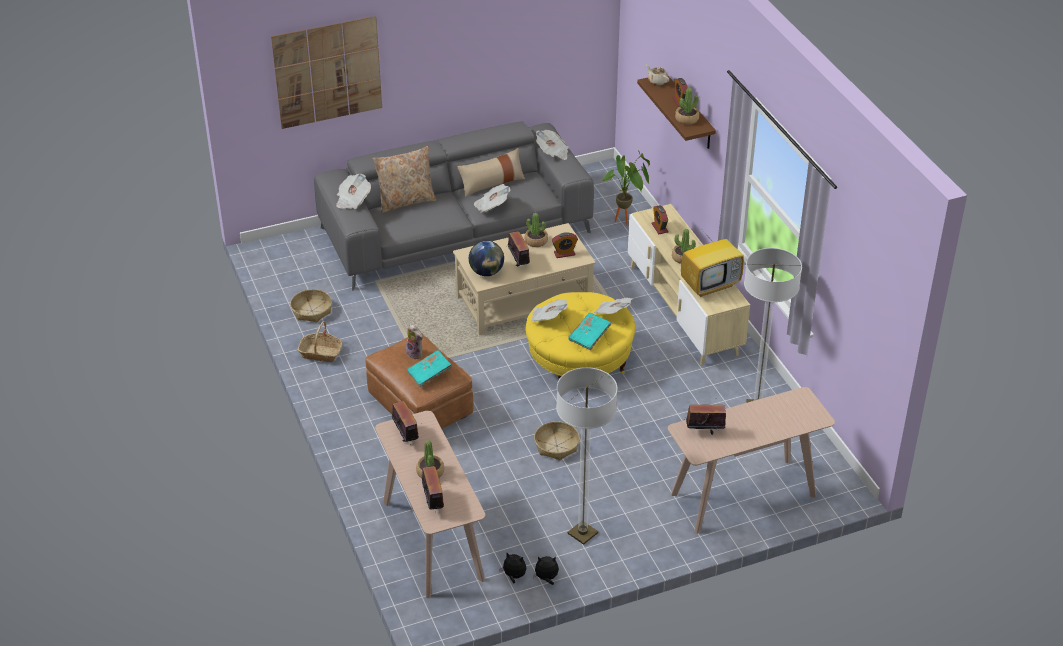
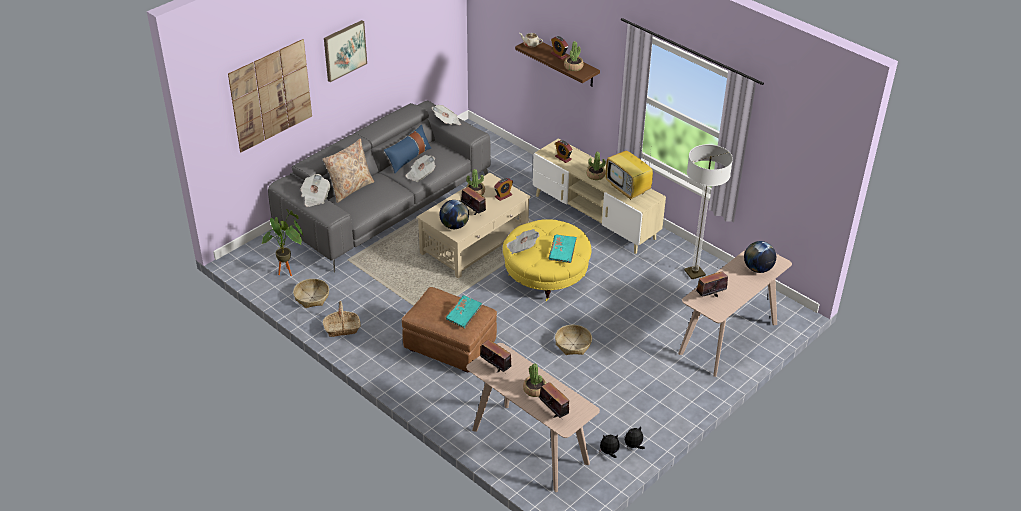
camera: 25 degrees left, 0 degrees up
(416, 353) = (442, 303): plush toy -> none
(434, 40) = (344, 50): none -> picture
(492, 184) = (408, 158): beige pillow -> blue pillow
(582, 533) = (636, 403): floor lamp -> none
(612, 313) = (567, 231): newspaper -> none
(627, 222) = (510, 163): potted plant -> potted plant (289, 272)
(711, 284) = (628, 189): television -> television turned 105 degrees clockwise
(786, 417) = (757, 269): none -> globe

